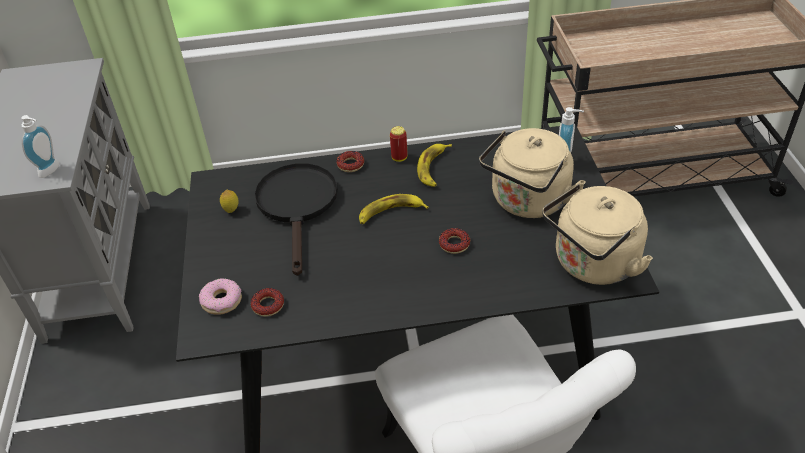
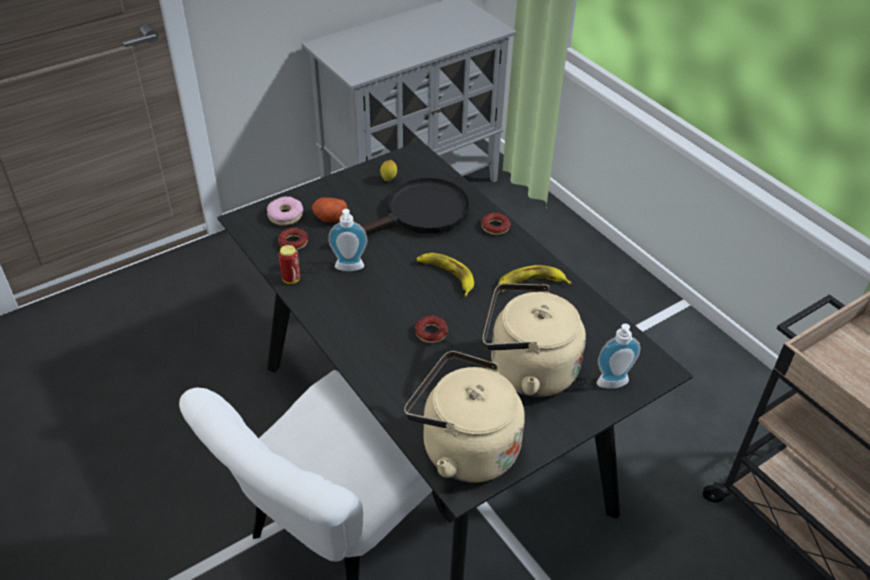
camera: 60 degrees right, 0 degrees up
(51, 171) = (362, 70): soap dispenser -> soap dispenser (349, 269)
(253, 268) = (329, 218): none -> potato
(399, 158) = (528, 255): can -> can (291, 279)

